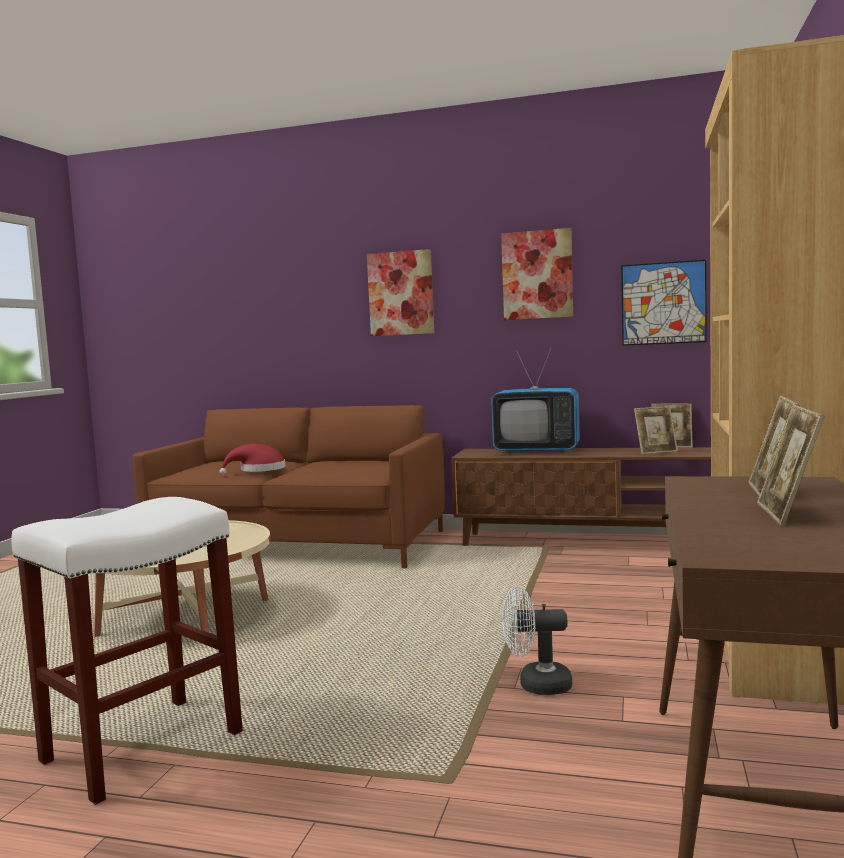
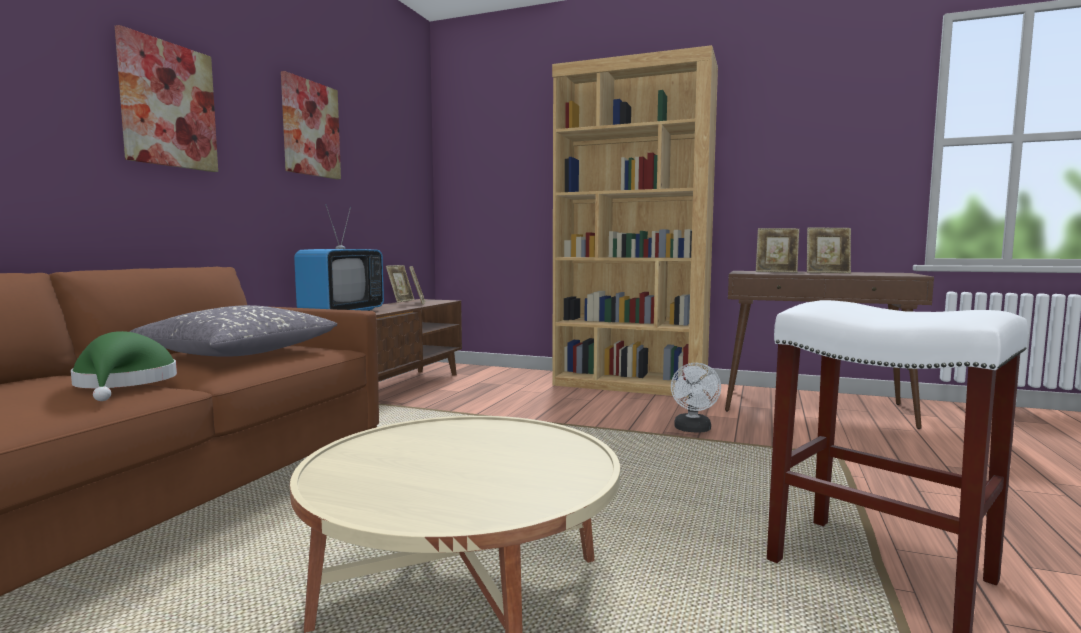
camera: 85 degrees left, 0 degrees up
(259, 470) = (125, 384): red hat -> green hat
(347, 467) = (239, 353): none -> grey pillow
(663, 303) = (387, 180): picture -> none

